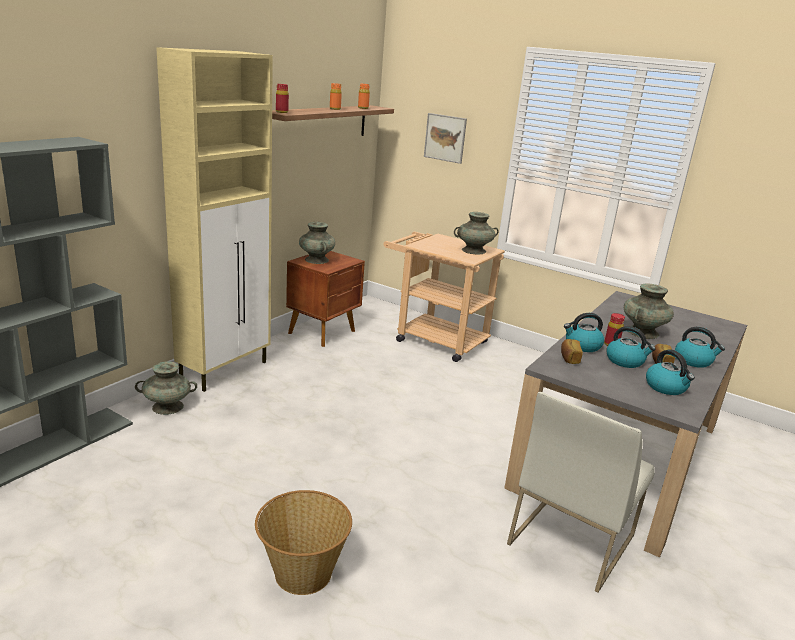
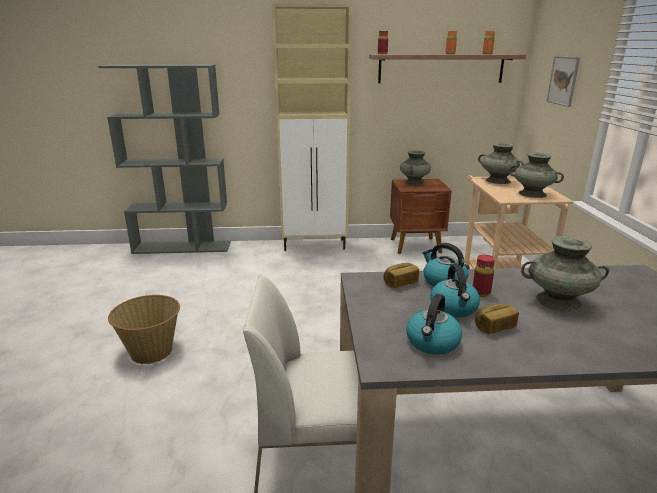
camera: 55 degrees right, 0 degrees up
(167, 407) = (254, 250): turquoise vase -> turquoise vase (497, 181)
(693, 361) = (550, 346): kettle -> none

